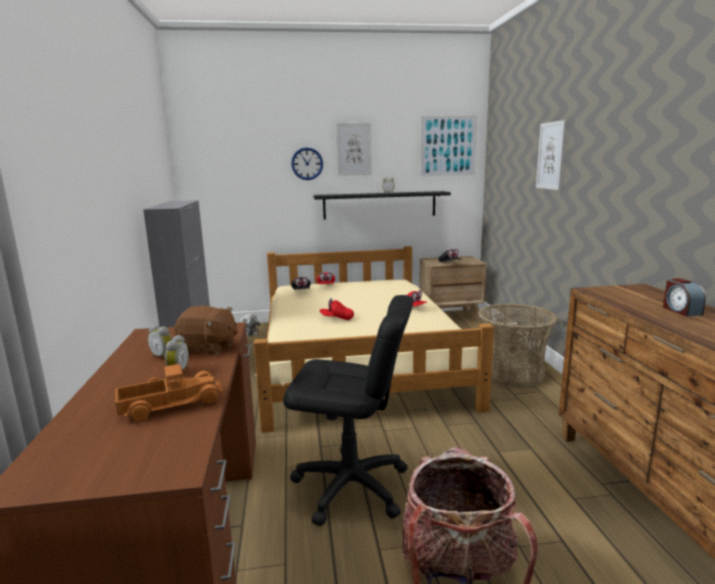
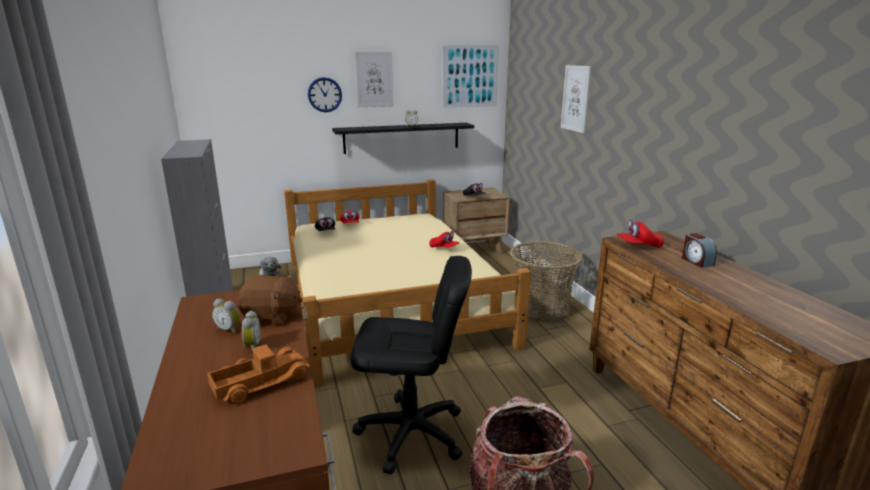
camera: 10 degrees left, 5 degrees up
(337, 318) = (372, 264): red cap -> red cap (638, 246)

